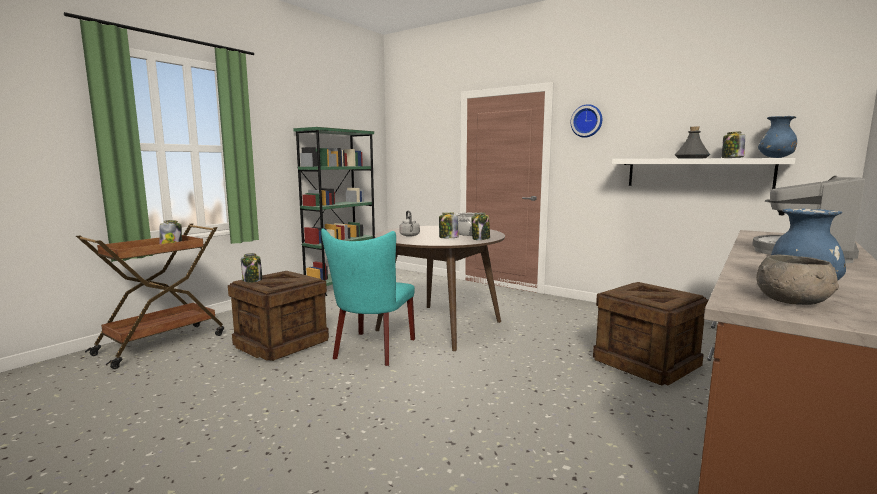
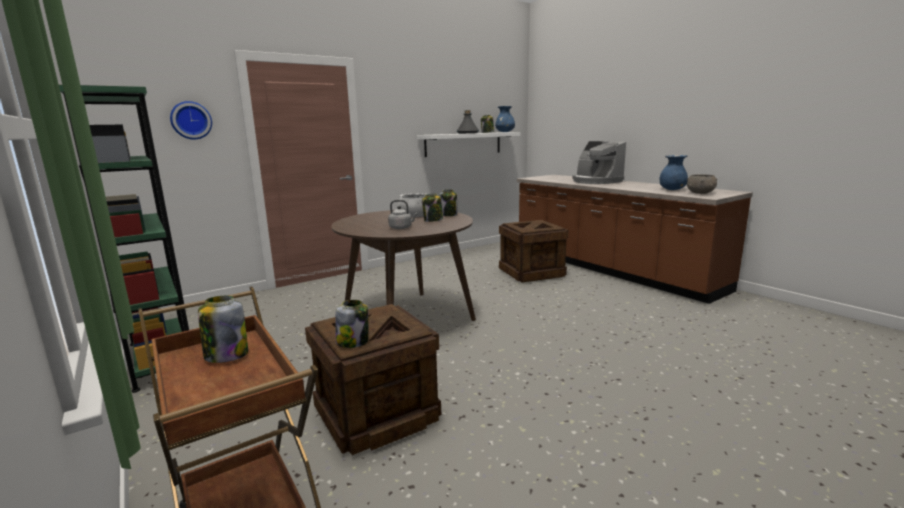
camera: 70 degrees left, 5 degrees up
(372, 350) = (446, 355): turquoise chair -> none
(587, 121) = (388, 100): wall clock -> wall clock (191, 120)

